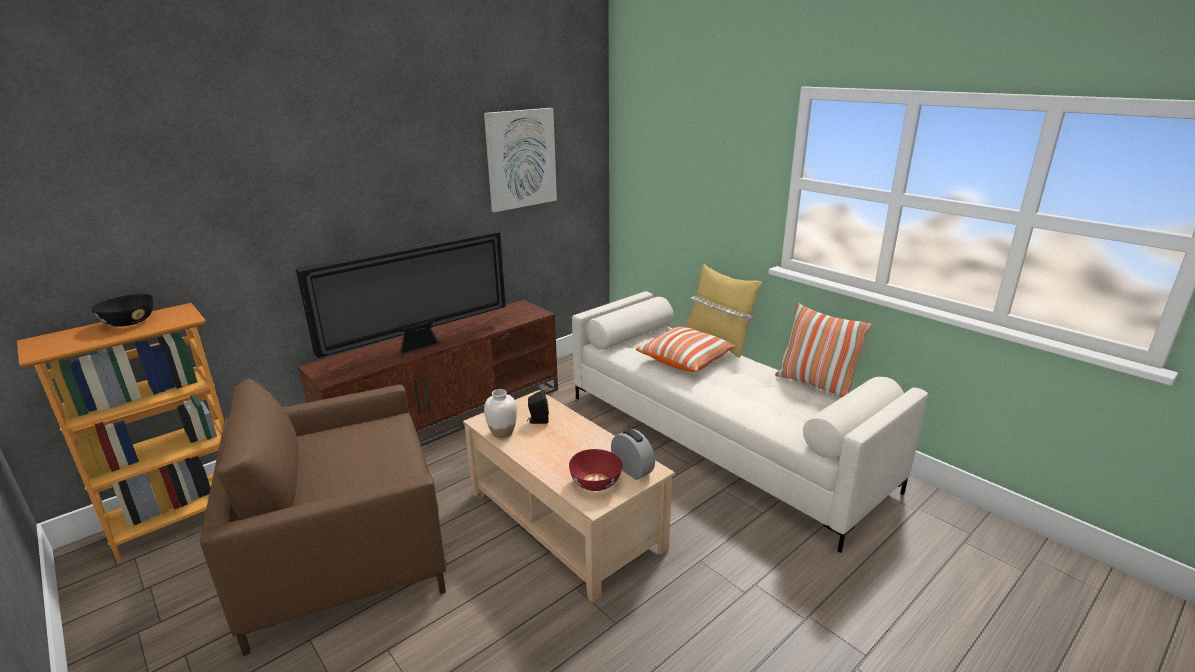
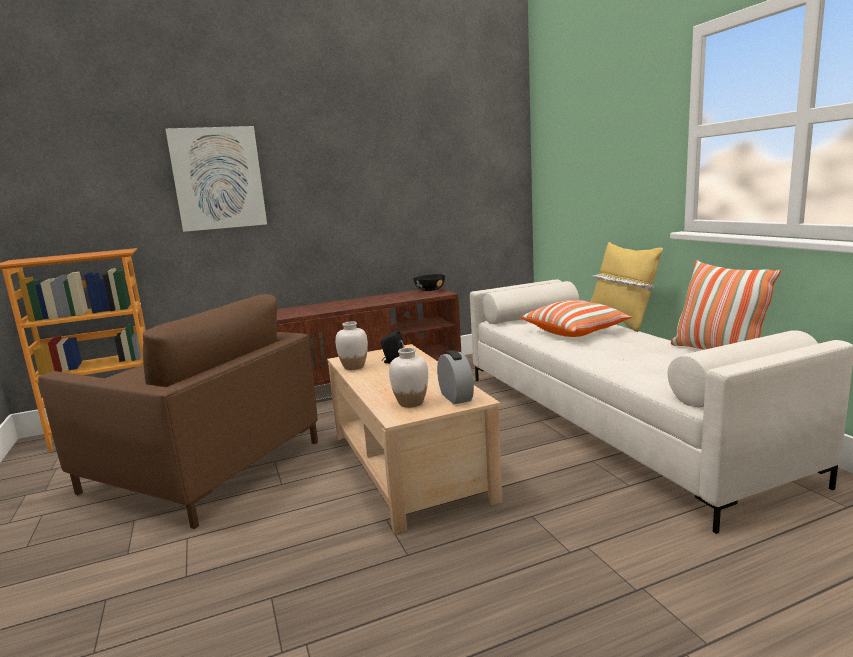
camera: 20 degrees right, 10 degrees down
(129, 322) = (84, 254): black bowl -> black bowl (430, 290)
(344, 554) = (203, 467): brown armchair -> brown armchair turned 150 degrees counterclockwise
(420, 346) = (323, 309): television -> none
(521, 159) = (436, 153): picture -> picture (218, 178)
(595, 482) = (410, 403): red bowl -> white vase

